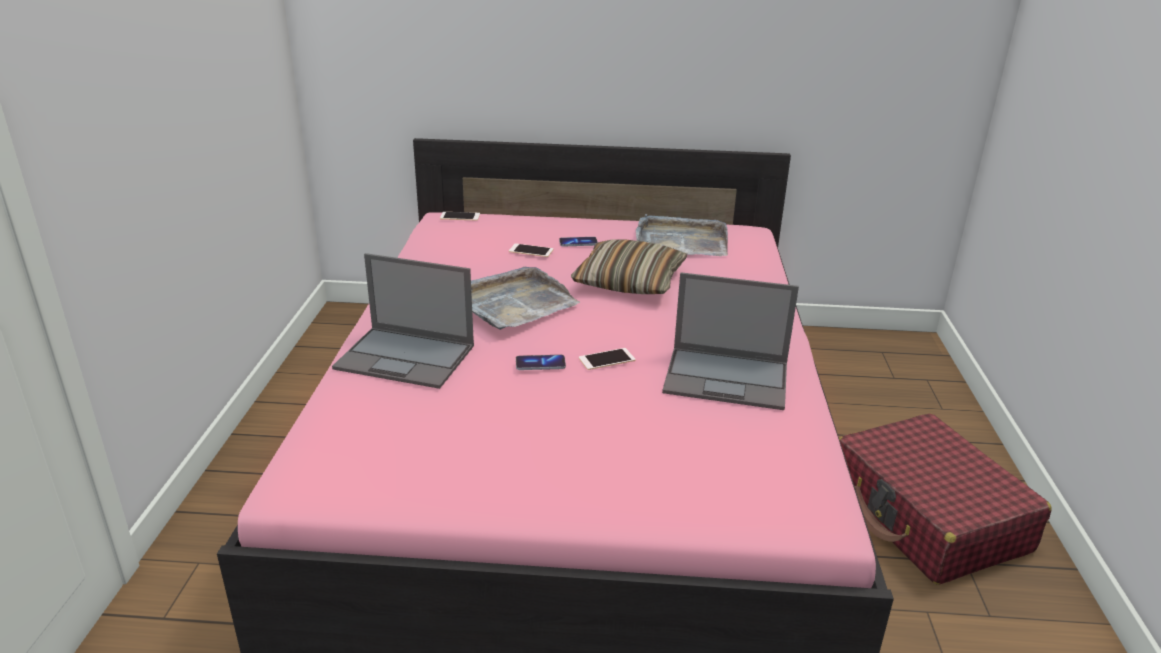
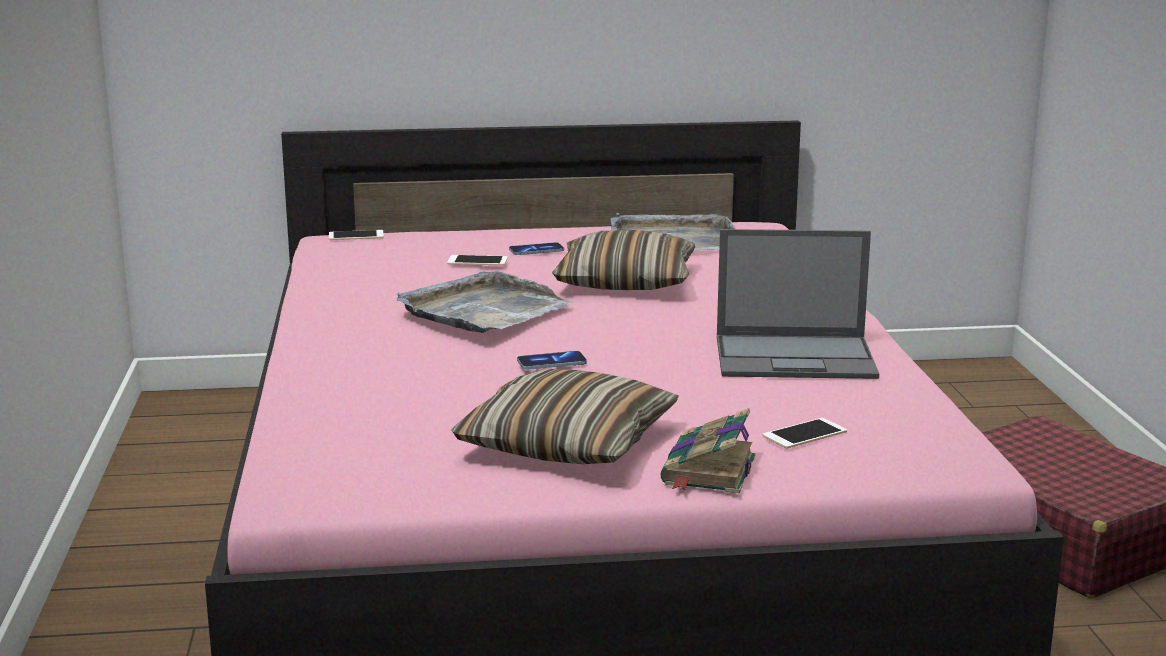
camera: 10 degrees left, 10 degrees down
(407, 357) = (369, 371): laptop -> none
(516, 456) = (567, 444): none -> pillow
(607, 359) = (635, 352): phone -> phone (804, 434)
(611, 503) = (708, 471): none -> book

